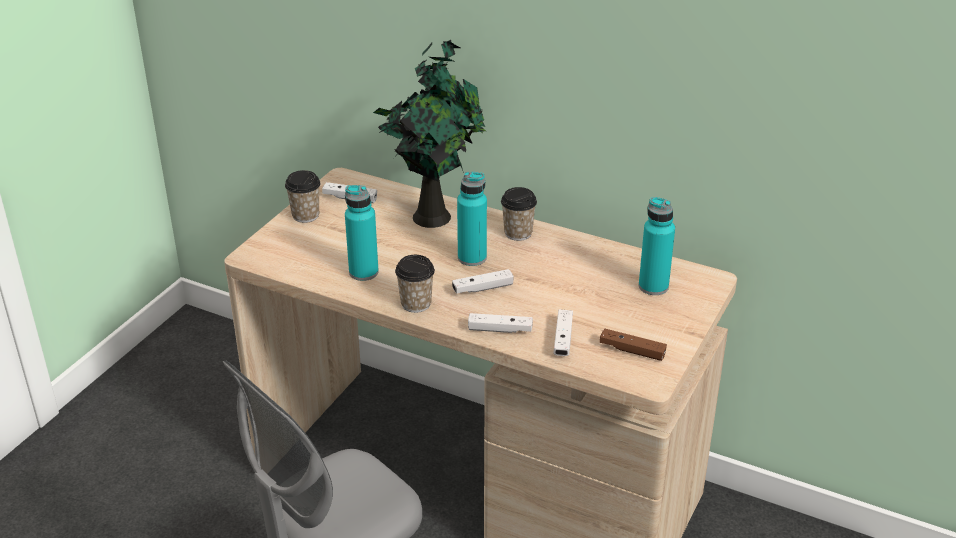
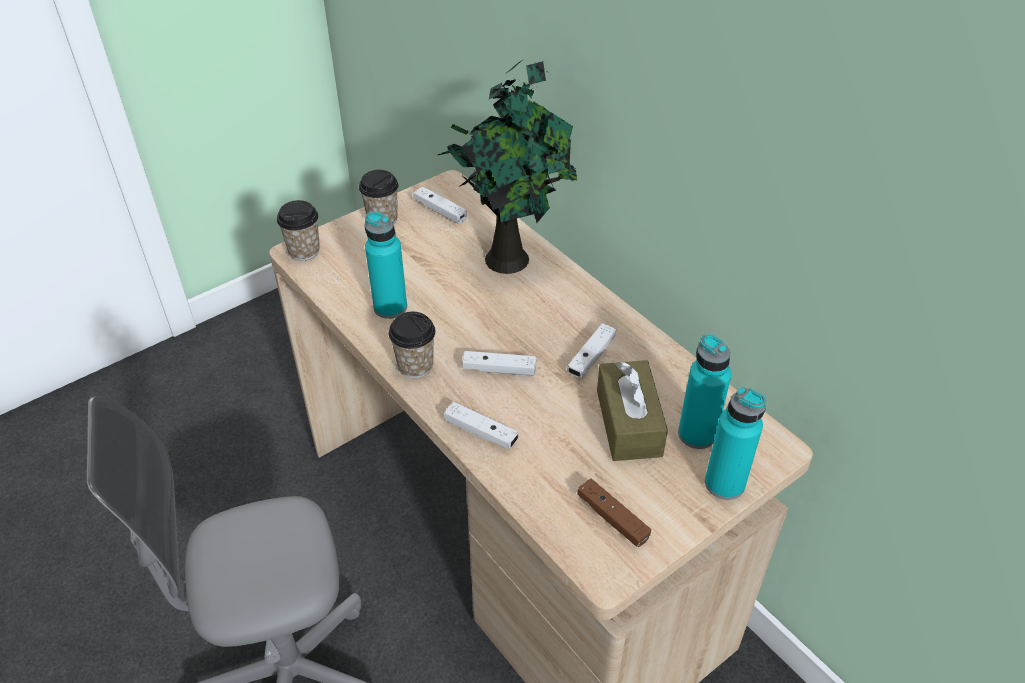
camera: 25 degrees right, 10 degrees up
(472, 258) = (514, 325): turquoise bottle -> turquoise bottle (724, 483)
(518, 233) = (586, 308): cup -> cup (304, 251)
(563, 339) = (542, 471): white game controller -> white game controller (591, 357)
(602, 293) = (628, 423): none -> brown tissue box

